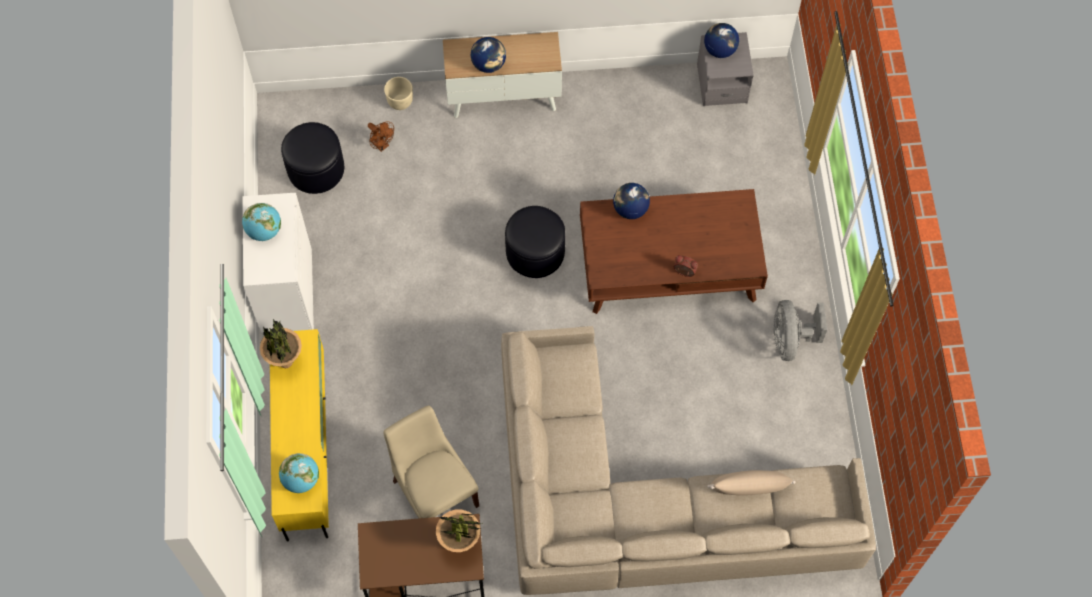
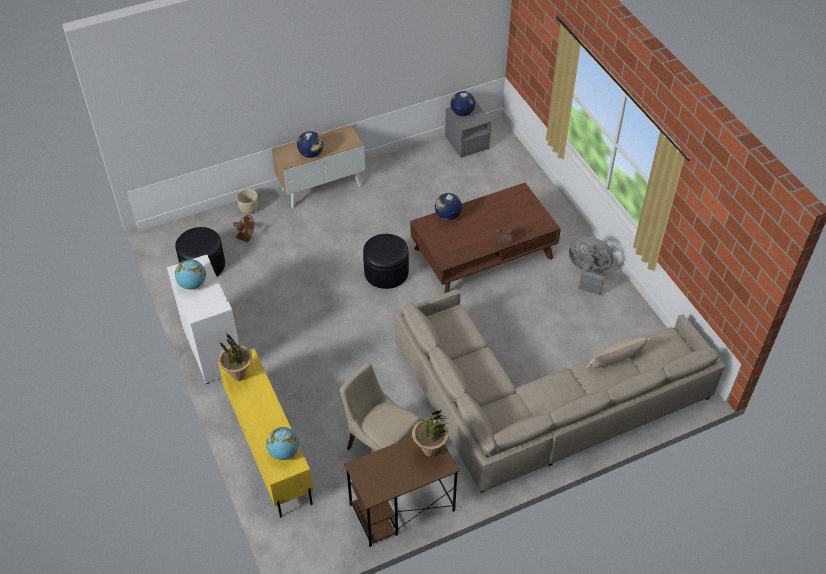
camera: 20 degrees left, 15 degrees down
(790, 340) = (588, 274): grey fan -> grey fan turned 135 degrees clockwise

